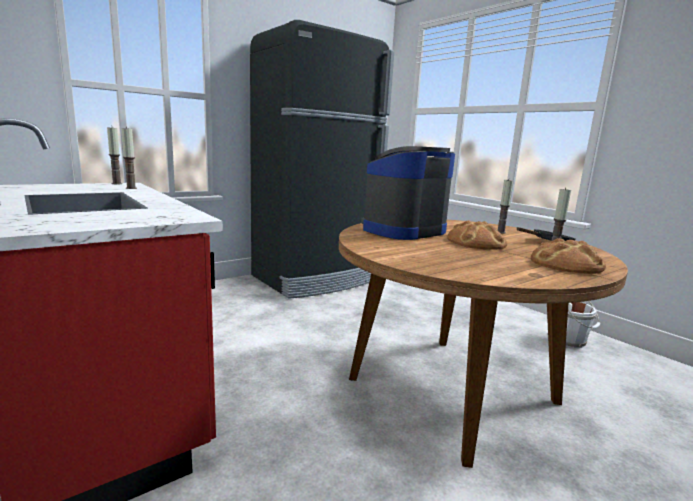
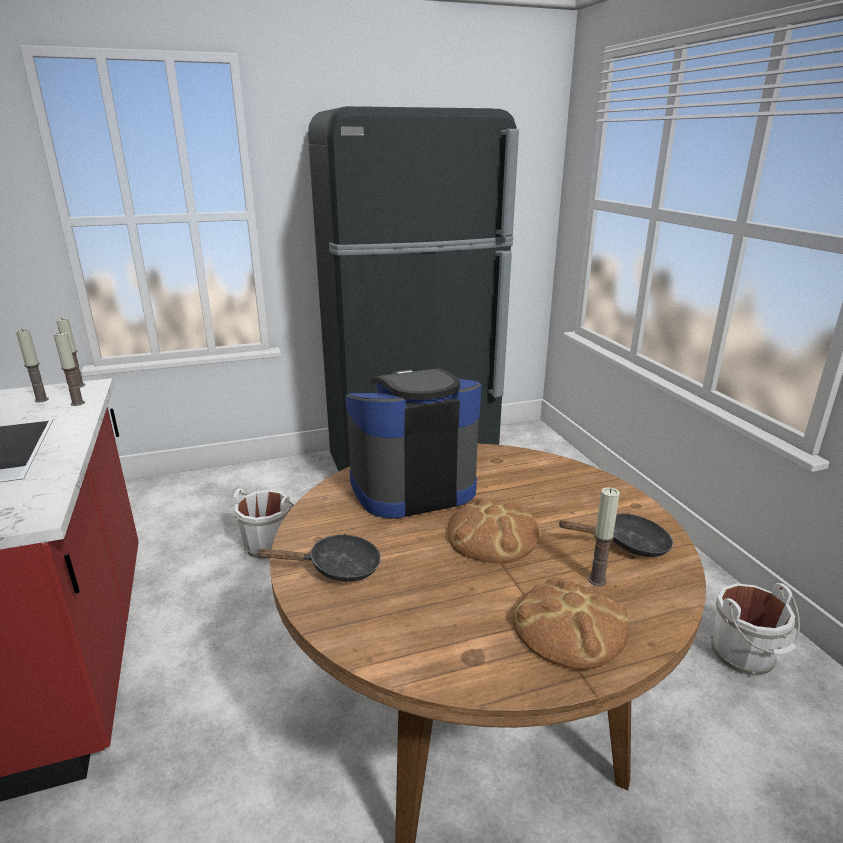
camera: 20 degrees right, 10 degrees up
(242, 324) = (268, 544): none -> white bucket
(407, 255) = (337, 568): none -> black frying pan
(500, 232) = (575, 501): candle -> candle (41, 400)

